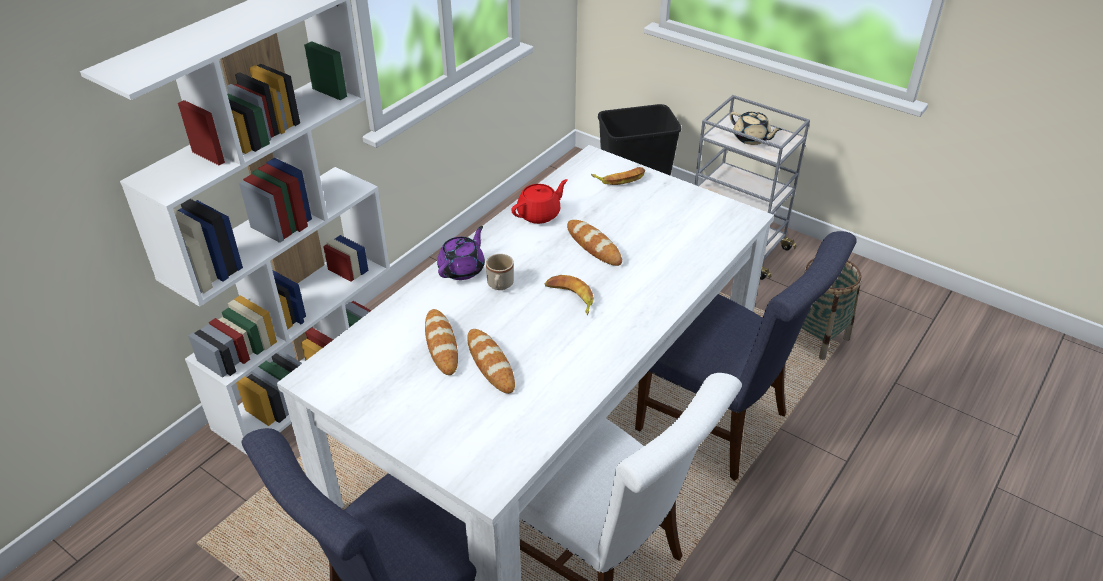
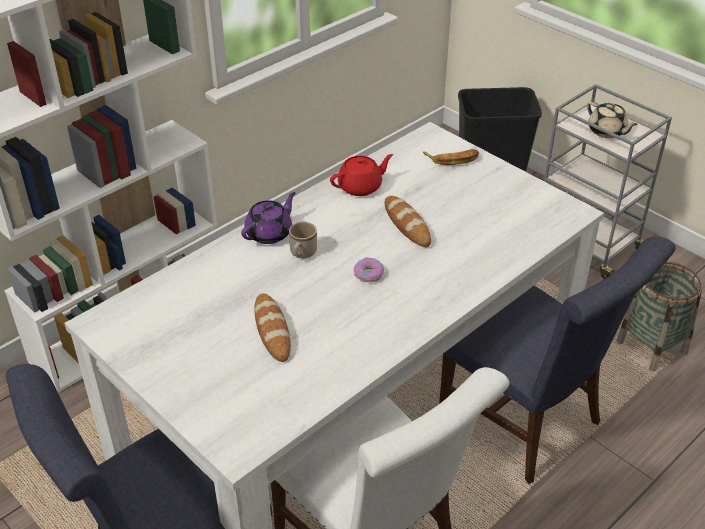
camera: 10 degrees right, 0 degrees up
(441, 344) = (229, 305): bread -> none
(570, 297) = (369, 274): banana -> donut

